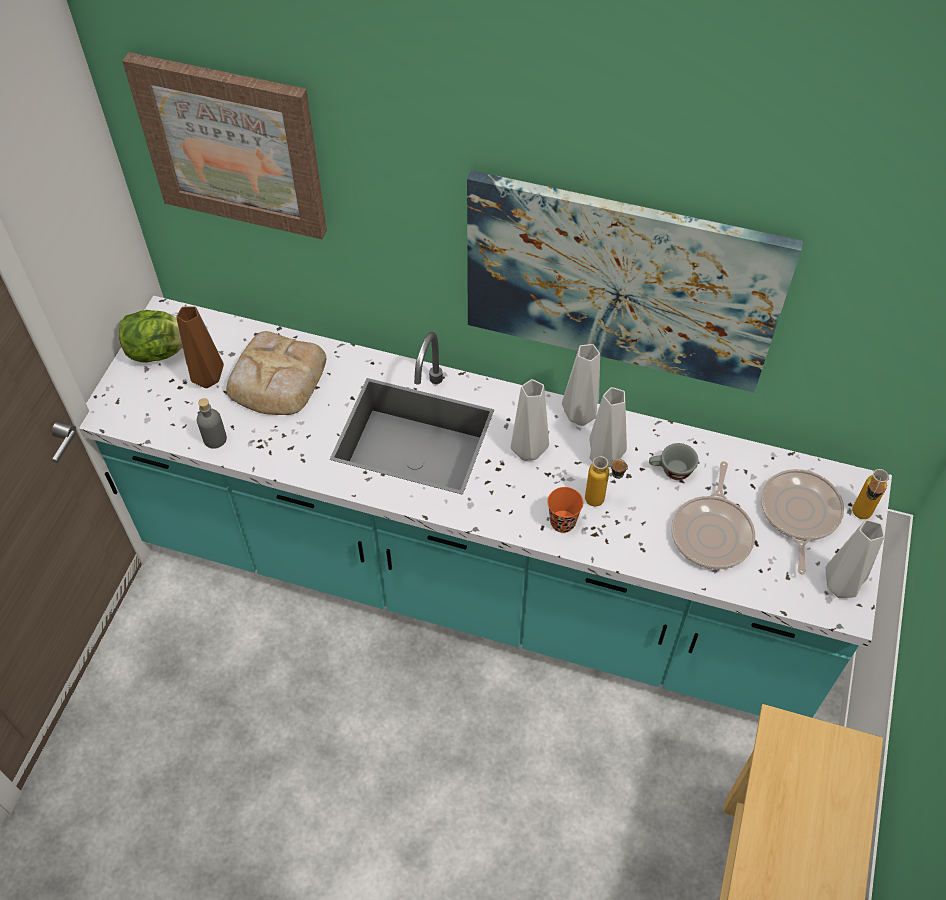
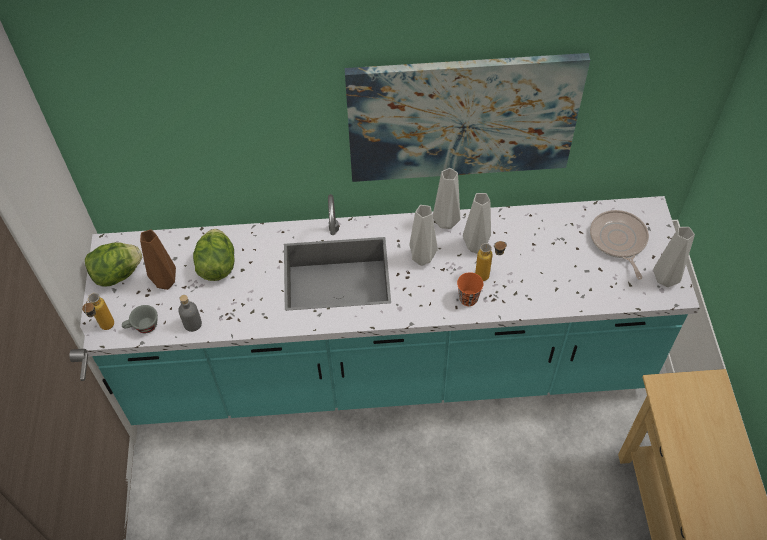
camera: 20 degrees left, 0 degrees up
(233, 145) = (152, 100): picture -> none
(275, 379) = (217, 266): bread -> lettuce
(671, 471) = (523, 239): grey cup -> grey cup (143, 327)
(712, 532) = (569, 272): frying pan -> none
(859, 518) = (656, 231): bottle -> bottle (105, 329)

